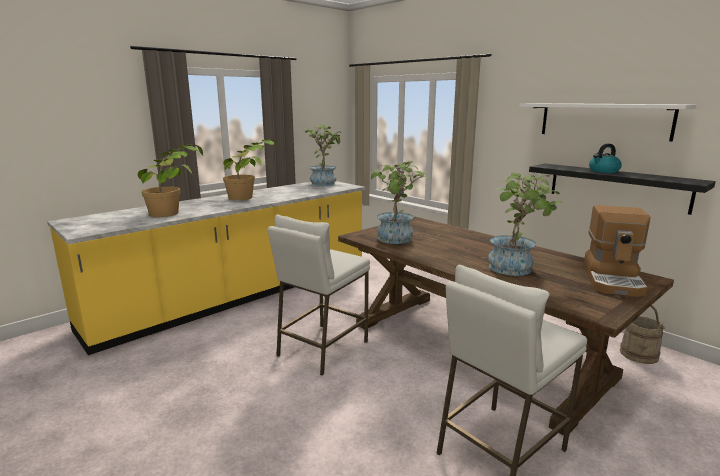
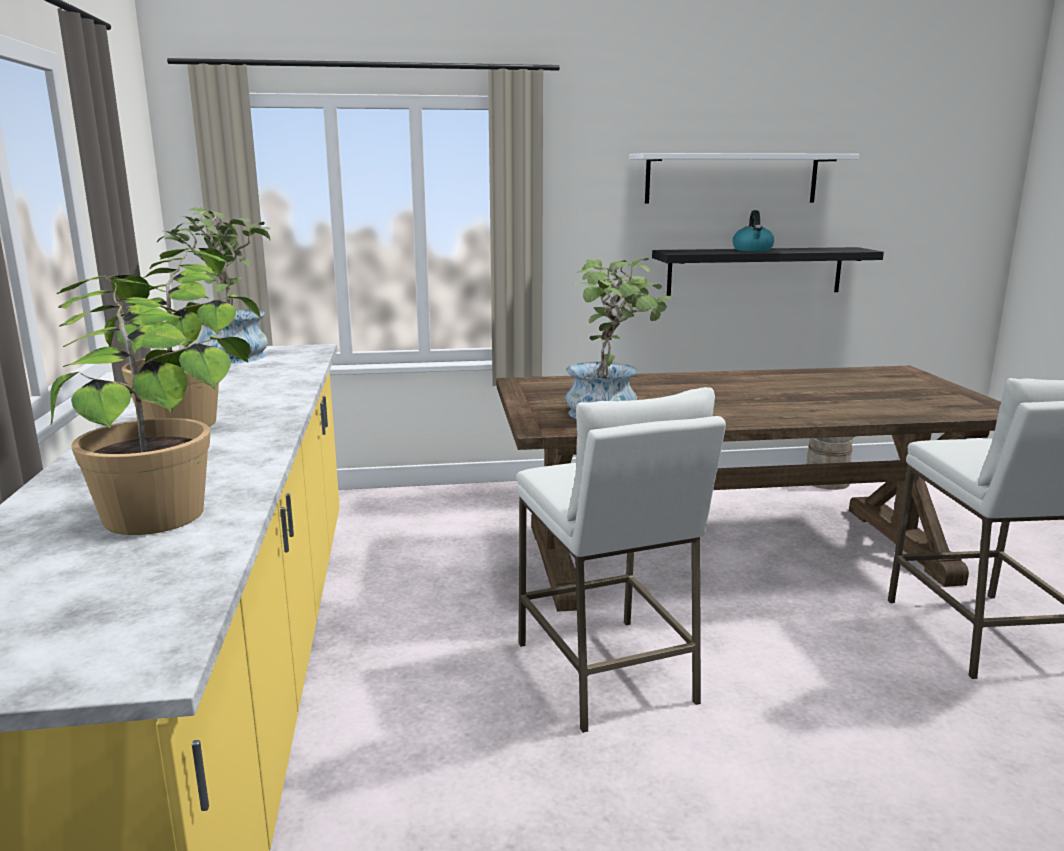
camera: 55 degrees left, 0 degrees up
(516, 269) = (824, 399): potted plant -> none
(613, 280) = (895, 380): coffee machine -> none

